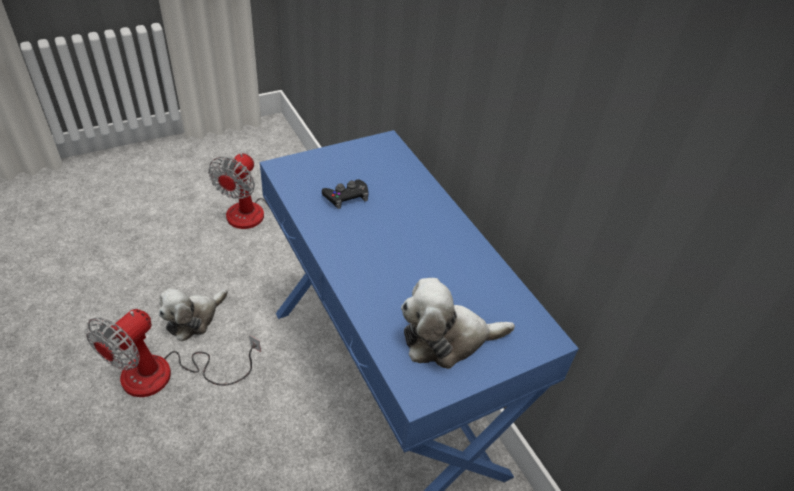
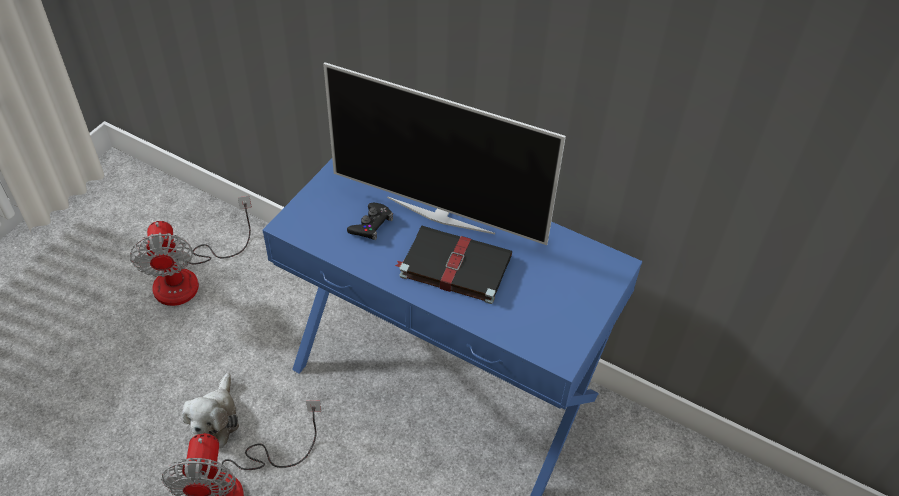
camera: 30 degrees left, 5 degrees up
(387, 261) = (453, 266): none -> black book
(413, 216) = (441, 214): none -> television
(447, 339) = (549, 305): plush toy -> none

